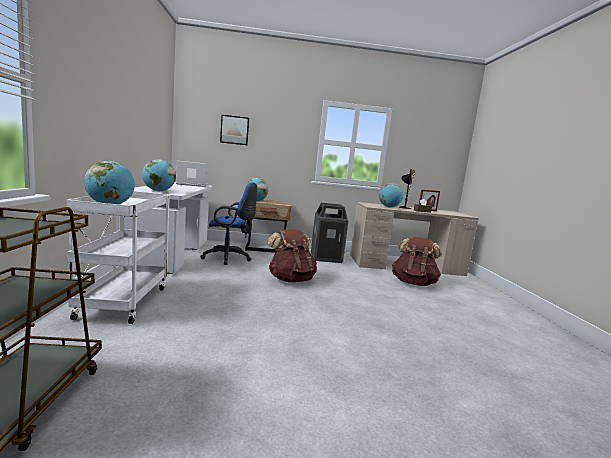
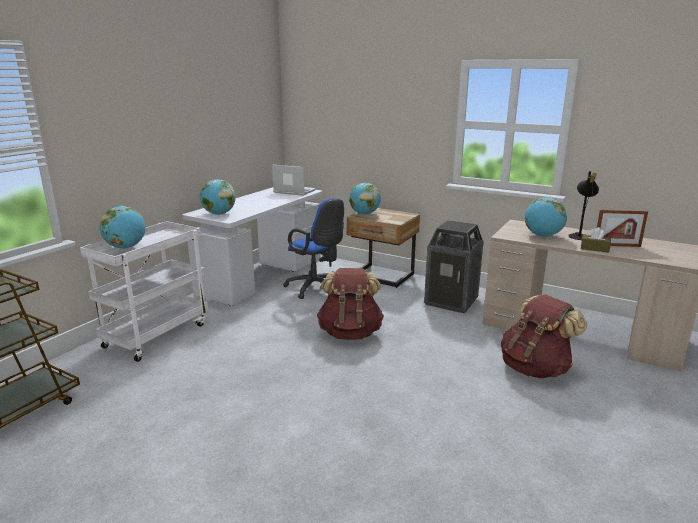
camera: 35 degrees right, 10 degrees up
(234, 130) = (347, 116): picture -> none

